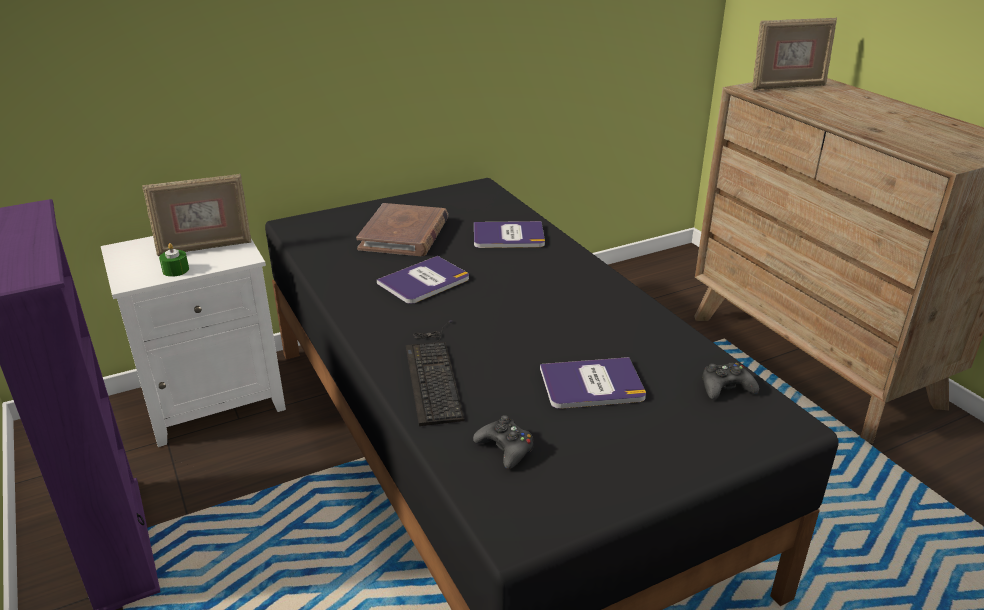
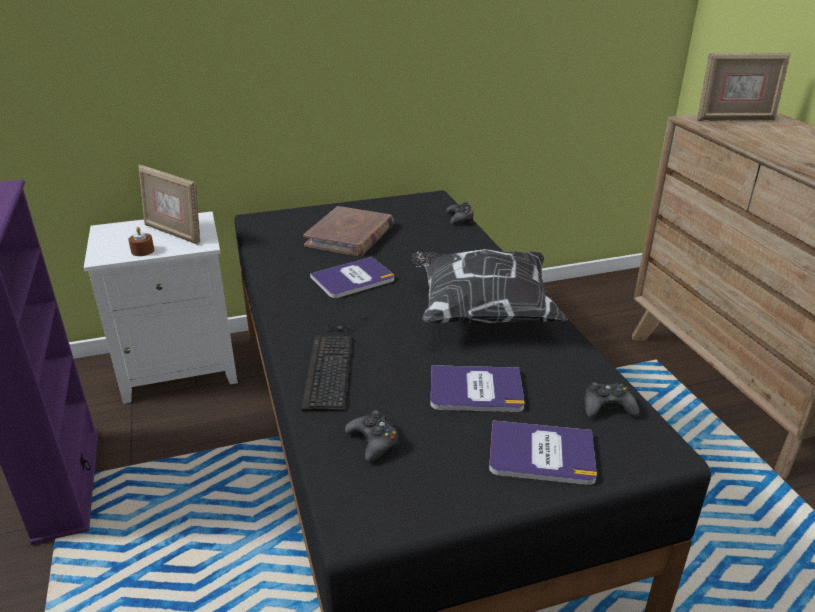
camera: 10 degrees right, 0 degrees up
(176, 270) = (142, 251): green candle -> brown candle
(205, 247) = (174, 233): picture frame -> picture frame turned 45 degrees clockwise
(508, 236) = (443, 244): book -> book (541, 454)
(516, 207) = (460, 219): none -> black game controller
(571, 304) = (482, 312): none -> pillow

